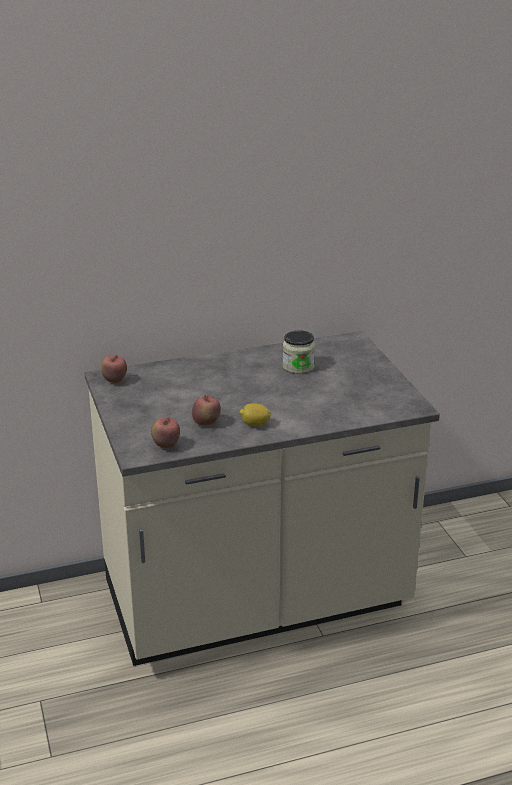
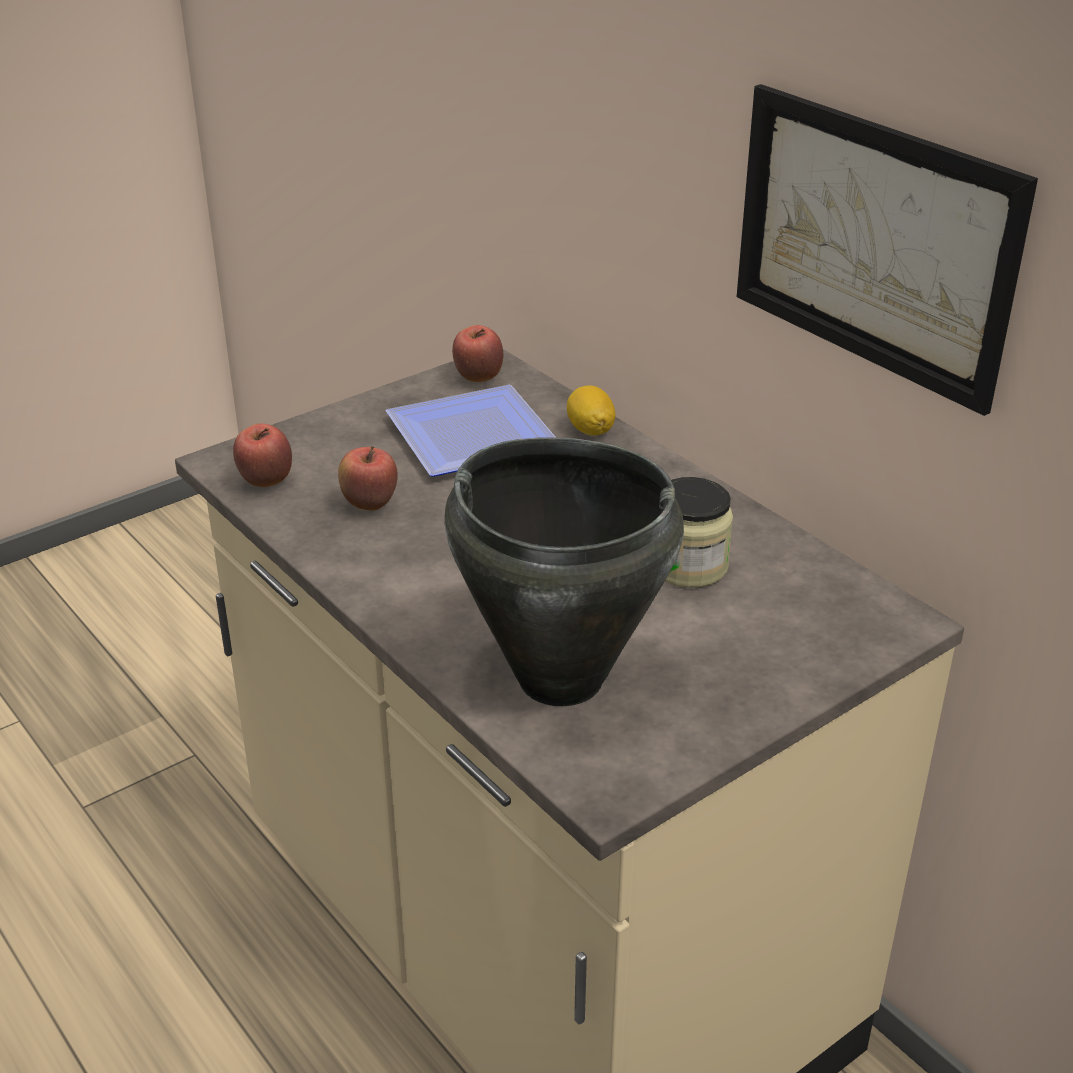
camera: 70 degrees right, 5 degrees up
(170, 392) = (470, 440): none -> plate
(255, 424) = (393, 562): lemon -> lemon (590, 430)
(294, 221) = (872, 243): none -> picture
(351, 403) = (559, 677): none -> black cooking pot

